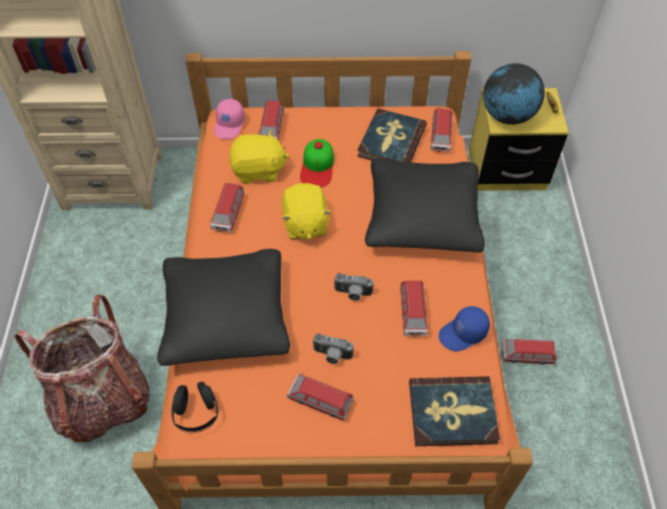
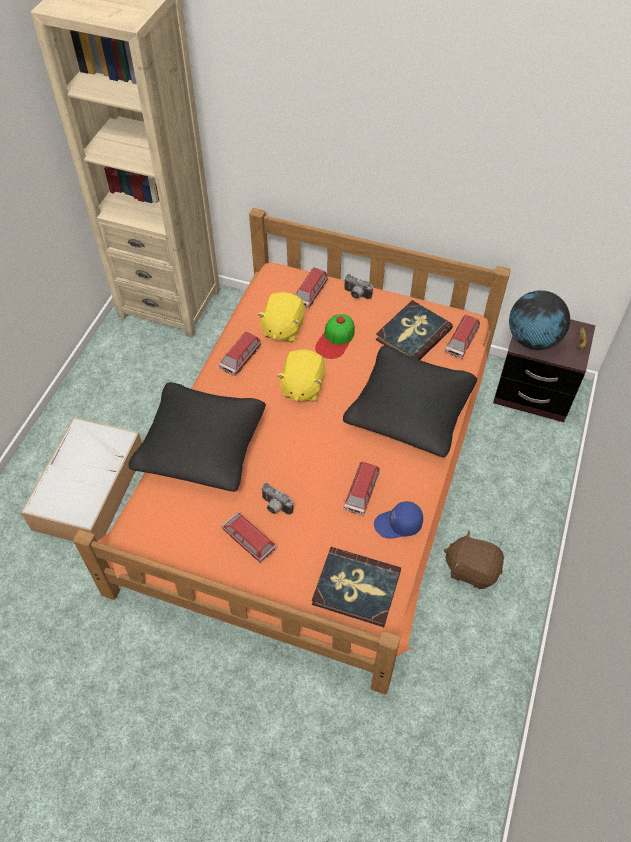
camera: 20 degrees right, 0 degrees up
(102, 400) = (90, 488): backpack -> storage box
(196, 413) = (145, 518): black headphones -> none
(229, 125) = (275, 281): pink cap -> none
(258, 170) = (282, 328): yellow plush toy -> yellow plush toy turned 90 degrees clockwise
(352, 294) = (316, 460): camera -> camera (356, 295)
(506, 170) = (533, 392): yellow nightstand -> brown nightstand
(526, 355) = (471, 569): toy car -> brown plush toy

